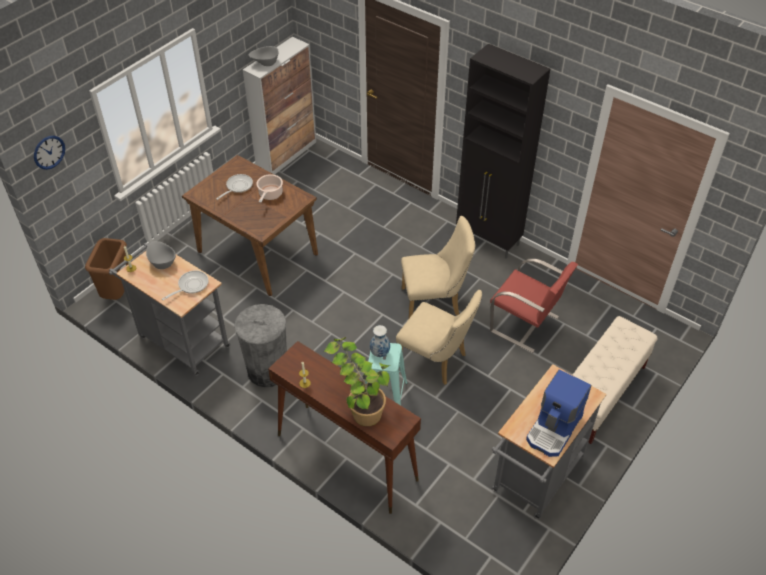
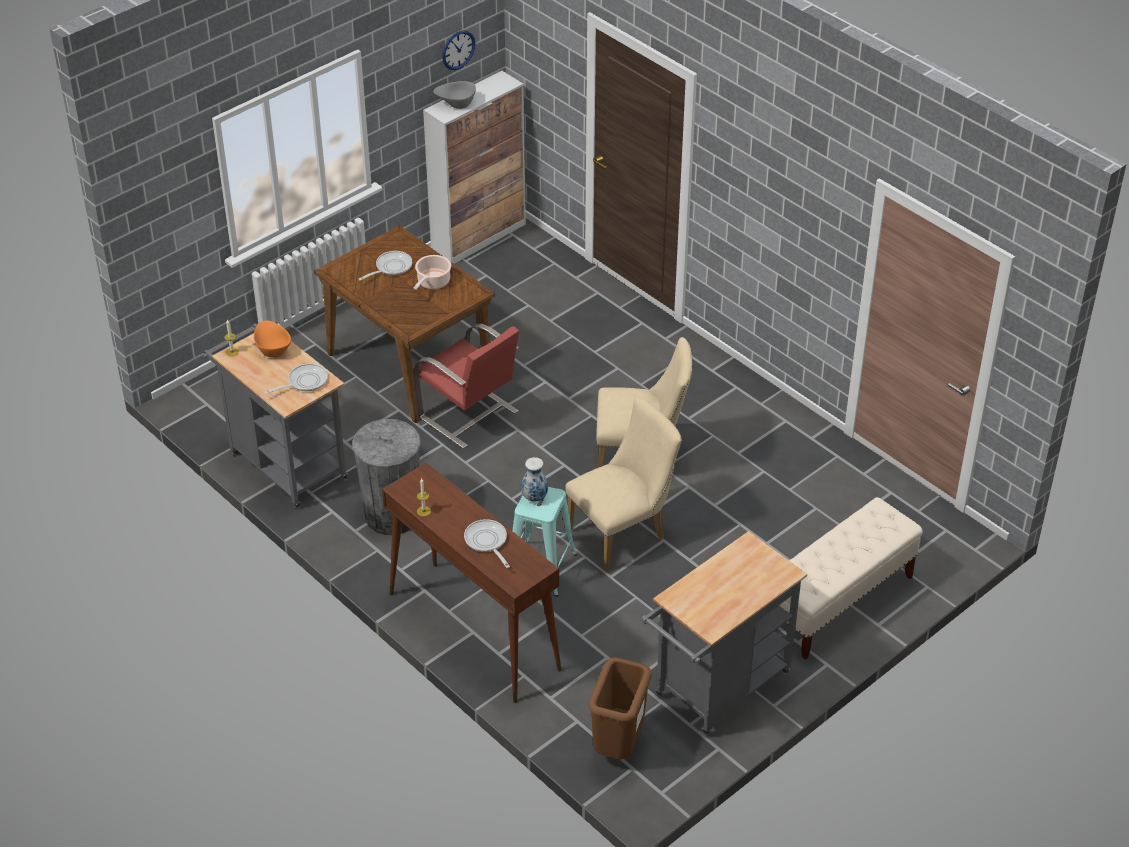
camera: 10 degrees right, 5 degrees down
(49, 152) = (151, 190): wall clock -> wall clock (458, 50)
(118, 293) = (211, 394): brown trash can -> brown trash can (617, 745)
(162, 262) = (273, 349): grey bowl -> orange bowl
(360, 403) = (487, 542): potted plant -> frying pan
(436, 361) = (623, 533): beige chair -> beige chair turned 75 degrees counterclockwise
(488, 240) = (740, 386): black cabinet -> none
(525, 325) = (760, 503): red chair -> red chair (469, 415)
(554, 429) = (726, 604): coffee machine -> none

